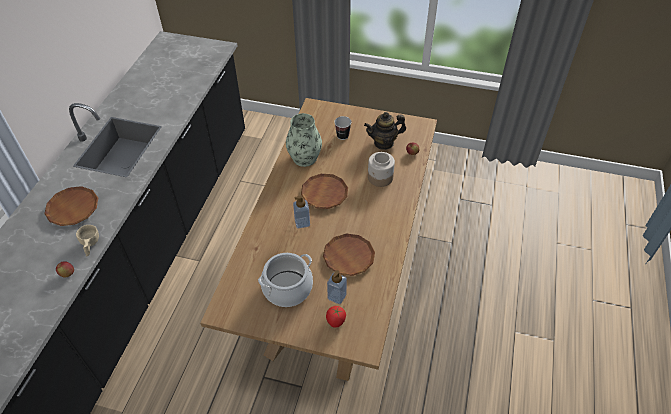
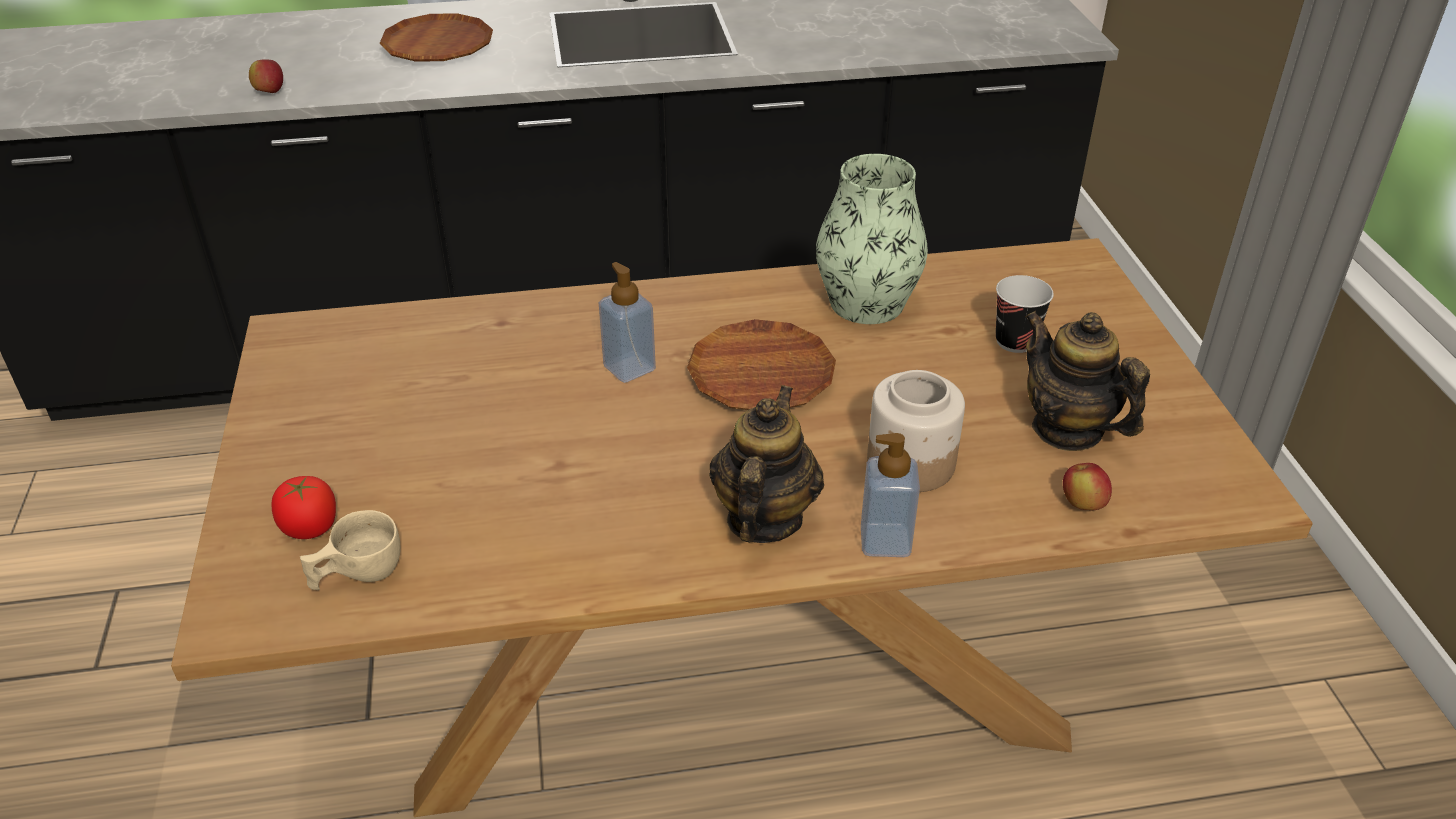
camera: 65 degrees right, 10 degrees down
(90, 245) = (351, 90): beige cup -> beige cup (357, 574)
(287, 288) = (394, 409): cooking pot -> none
(337, 296) = (399, 506): soap dispenser -> soap dispenser (885, 541)
(348, 257) = (553, 487): brown plate -> none
(386, 215) = (763, 519): none -> teapot

